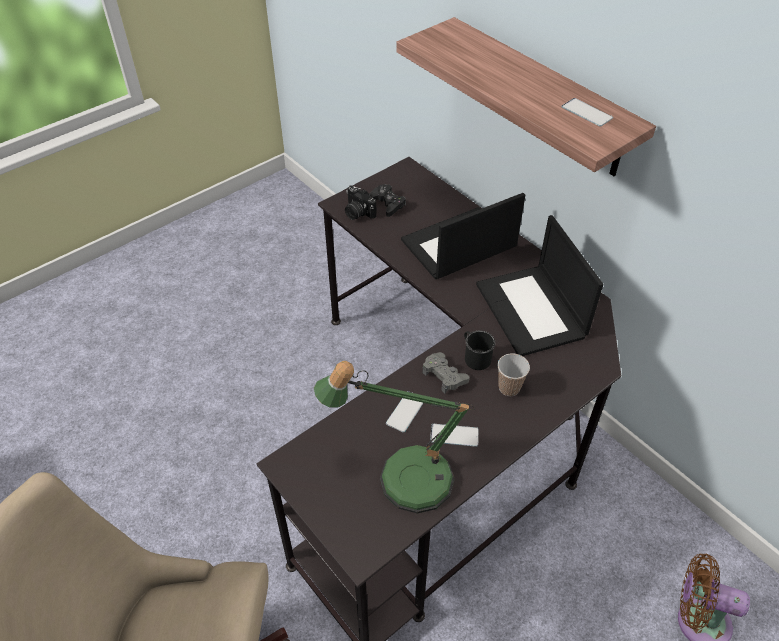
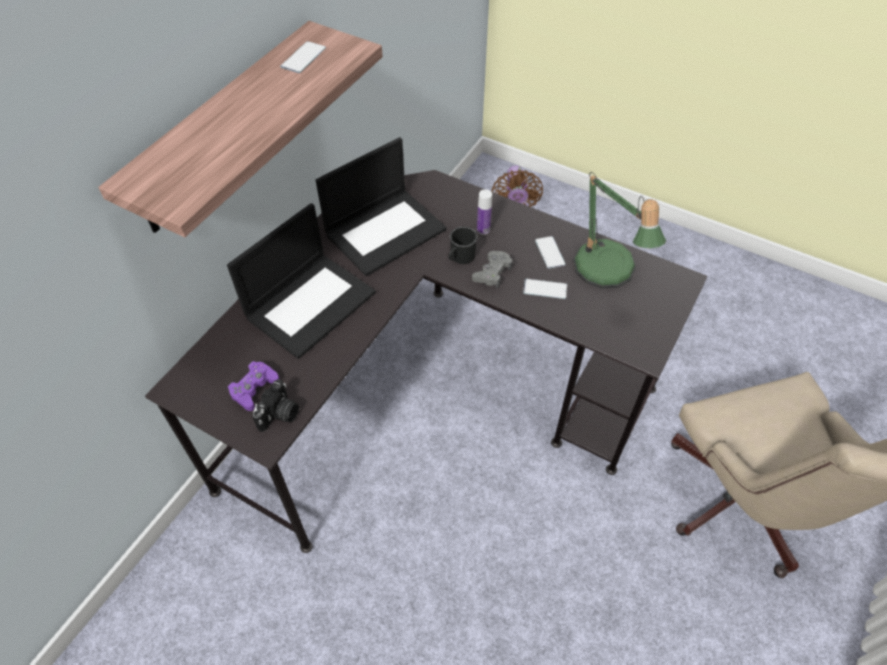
camera: 110 degrees left, 5 degrees up
(387, 204) = (254, 388): black game controller -> purple game controller
(458, 245) = (311, 303): laptop -> laptop turned 90 degrees counterclockwise
(509, 388) = (483, 229): cup -> bottle

